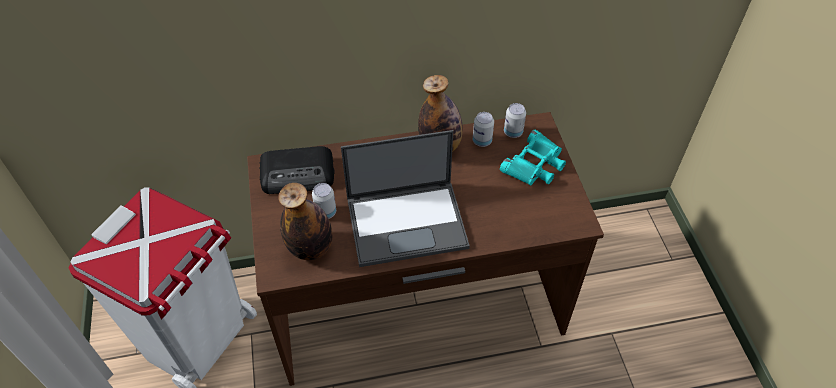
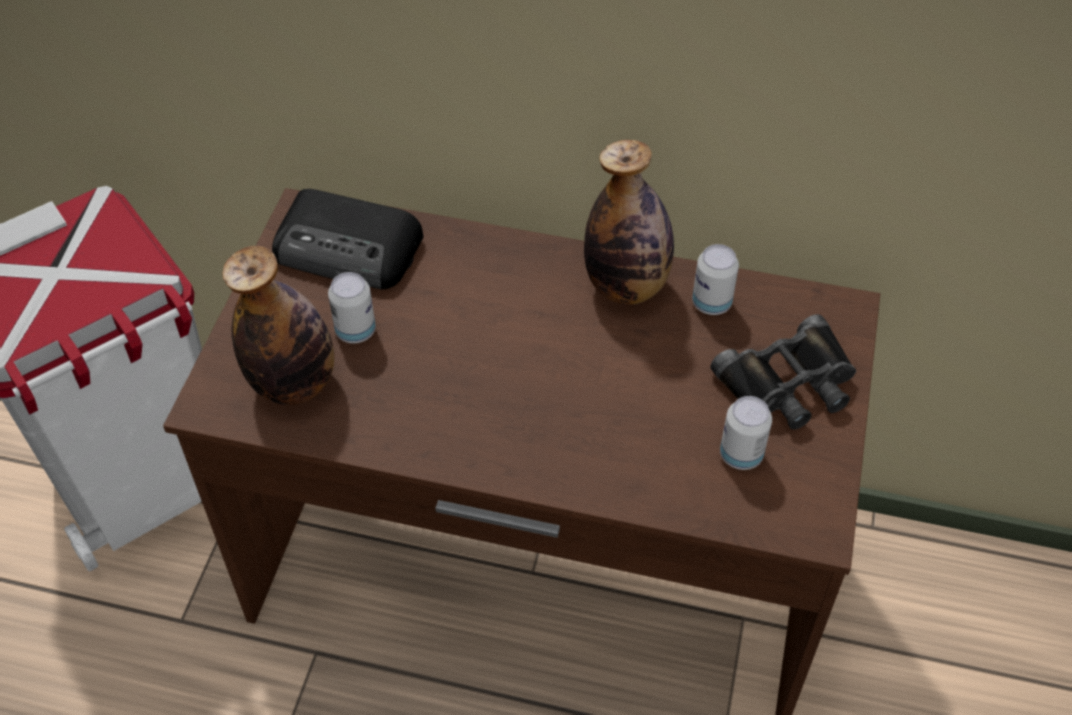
camera: 25 degrees right, 0 degrees up
(408, 222) = (487, 401): laptop -> none
(513, 132) = (782, 307): can -> can (741, 455)
(535, 165) = (789, 384): turquoise binoculars -> black binoculars

